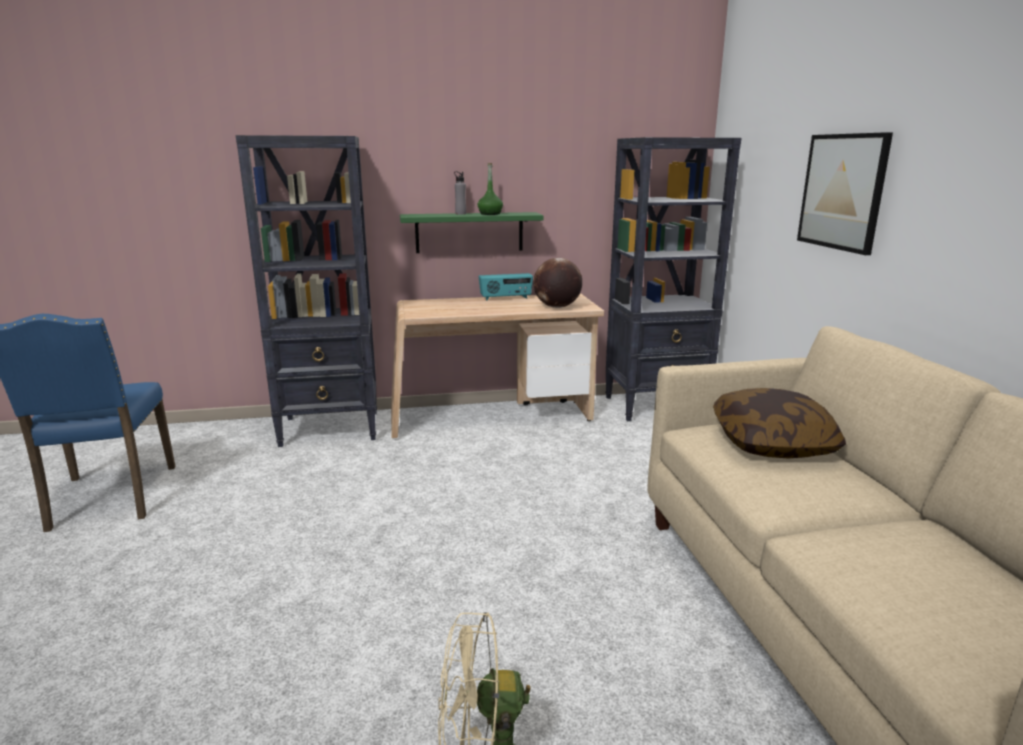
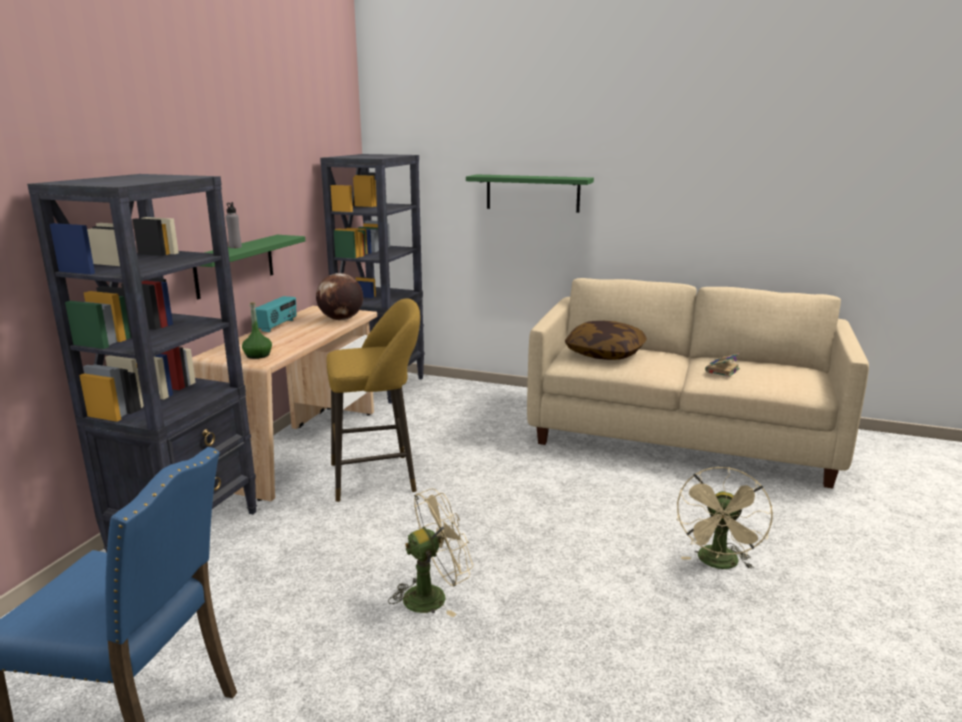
camera: 60 degrees left, 0 degrees up
(295, 558) = (433, 595): none -> beige fan
(477, 464) = (379, 477): none -> yellow stool
(490, 214) = (261, 242): green bottle -> green bottle (257, 355)
(842, 192) = (532, 193): picture -> green shelf
(880, 548) = (722, 370): none -> book

